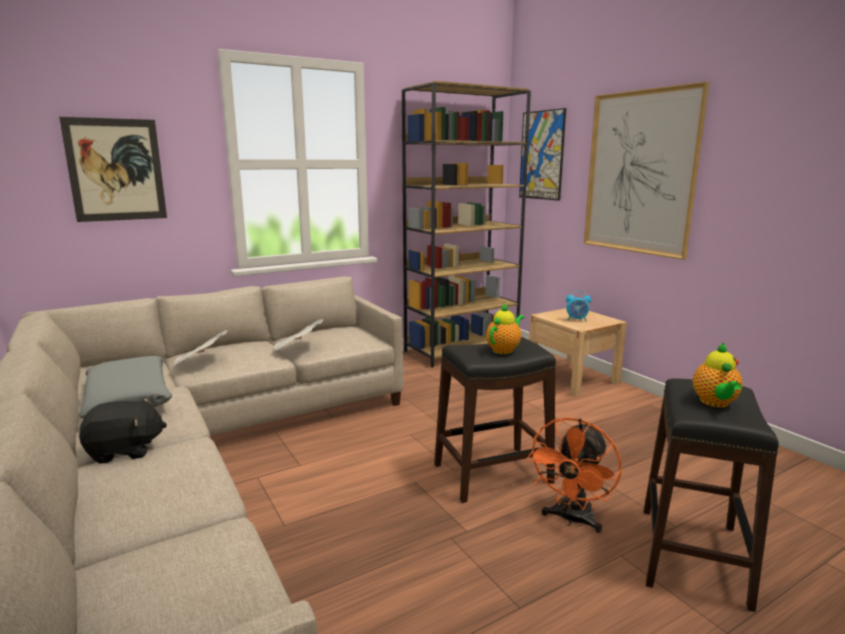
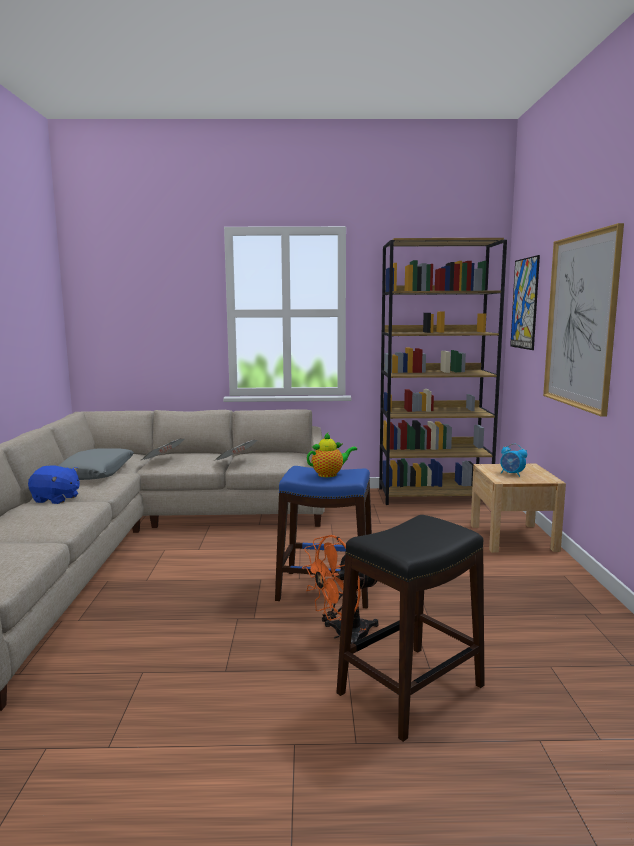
camera: 30 degrees right, 5 degrees down
(116, 170) = (148, 318): picture -> none
(125, 451) = (56, 499): black plush toy -> blue plush toy
(491, 473) = (325, 588): black stool -> blue stool
(715, 403) = (412, 535): teapot -> none

